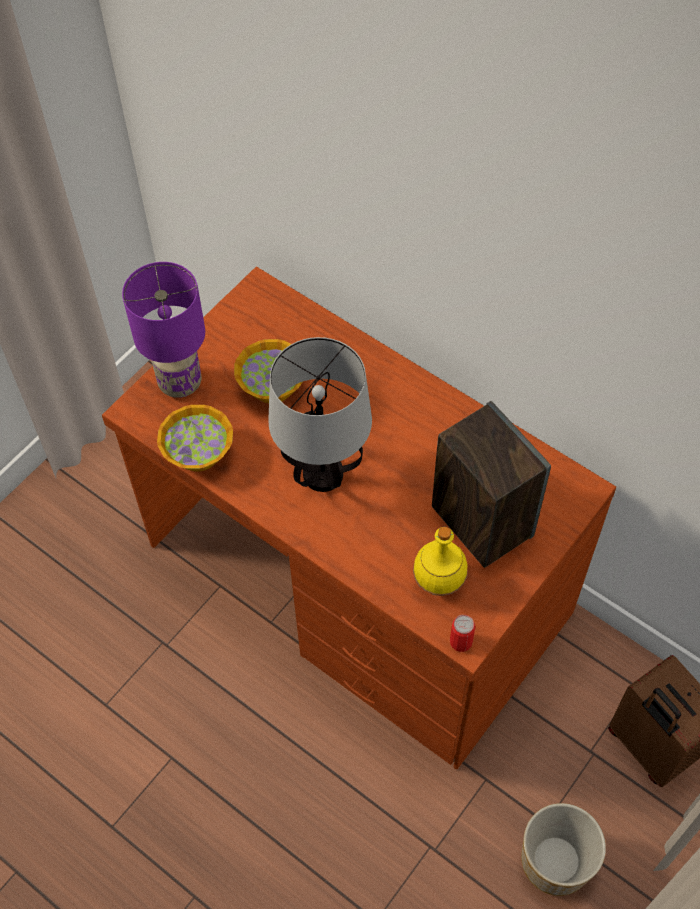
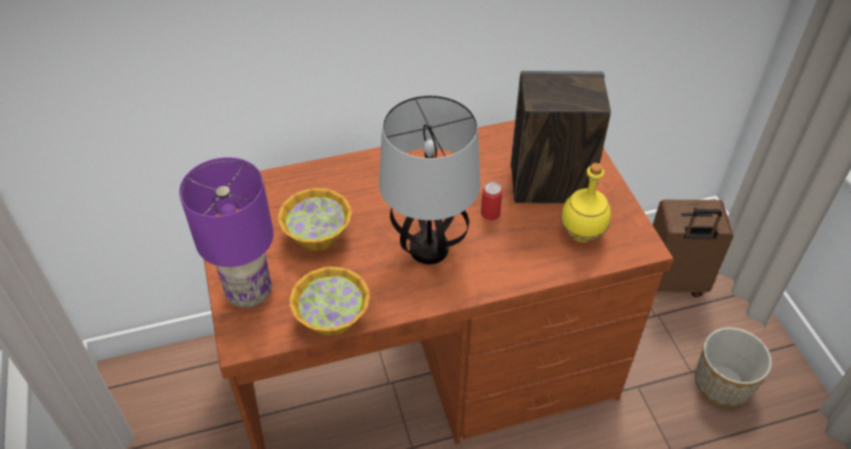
camera: 55 degrees left, 10 degrees down
(461, 641) = (642, 250): can -> can (490, 213)

